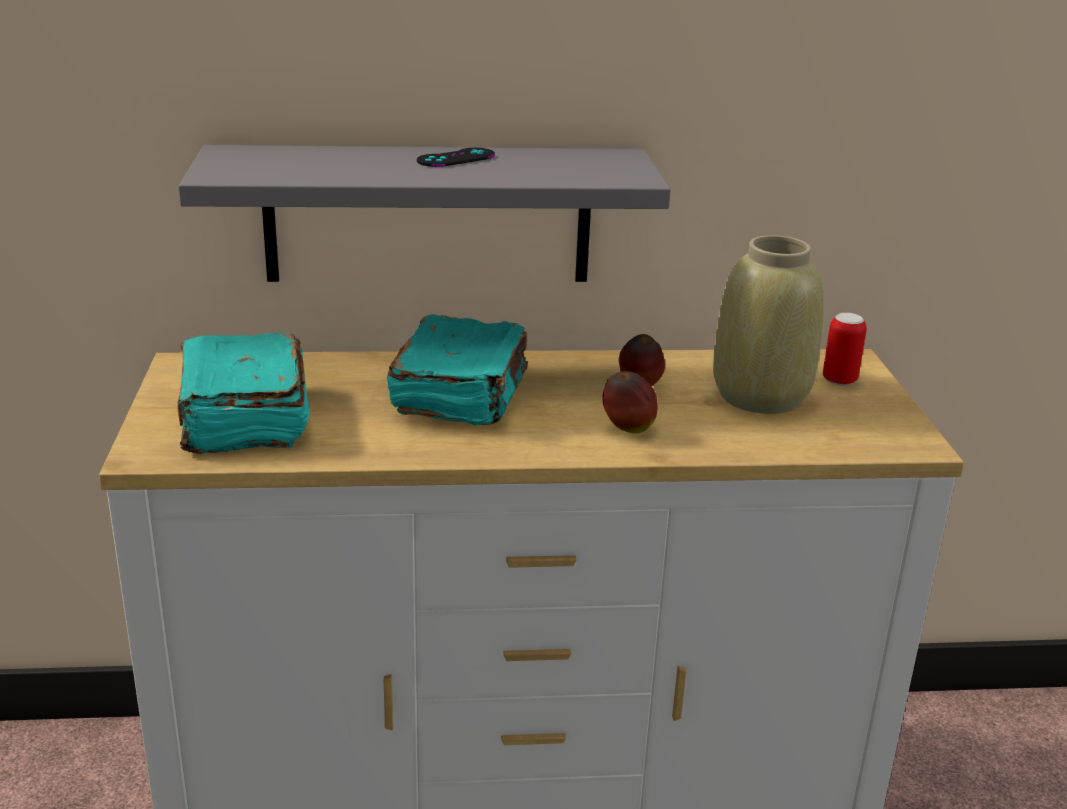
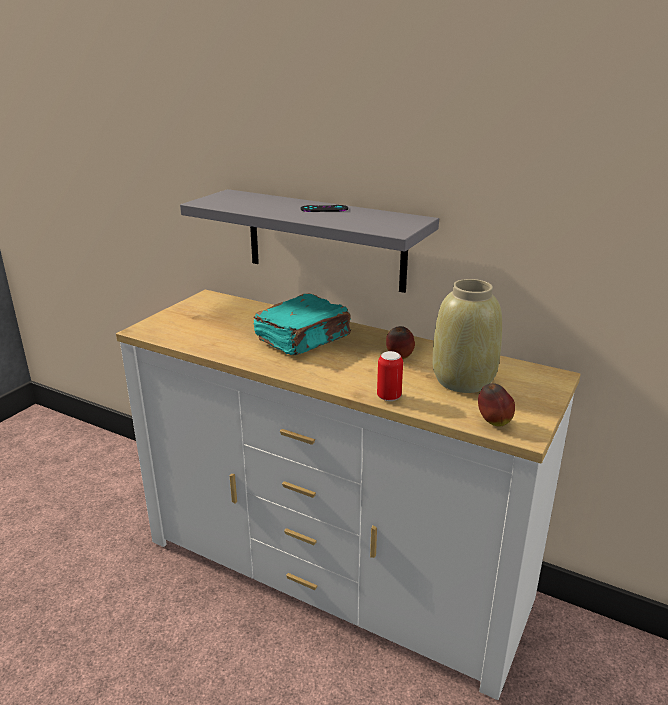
camera: 35 degrees right, 0 degrees up
(243, 419) = (197, 325): turquoise book -> none
(628, 430) = (361, 377): apple -> apple (493, 422)
(839, 381) = (528, 385): can -> can (389, 397)

